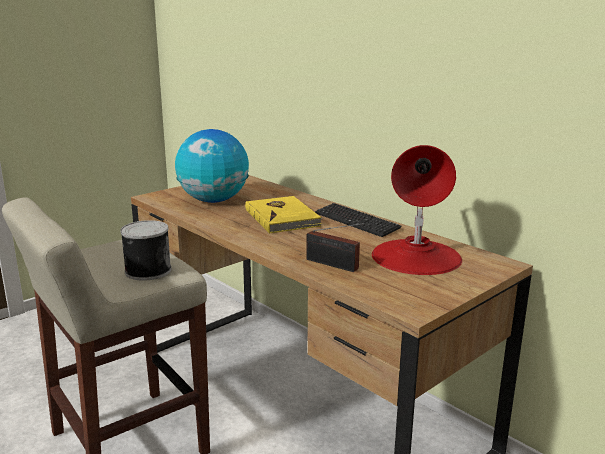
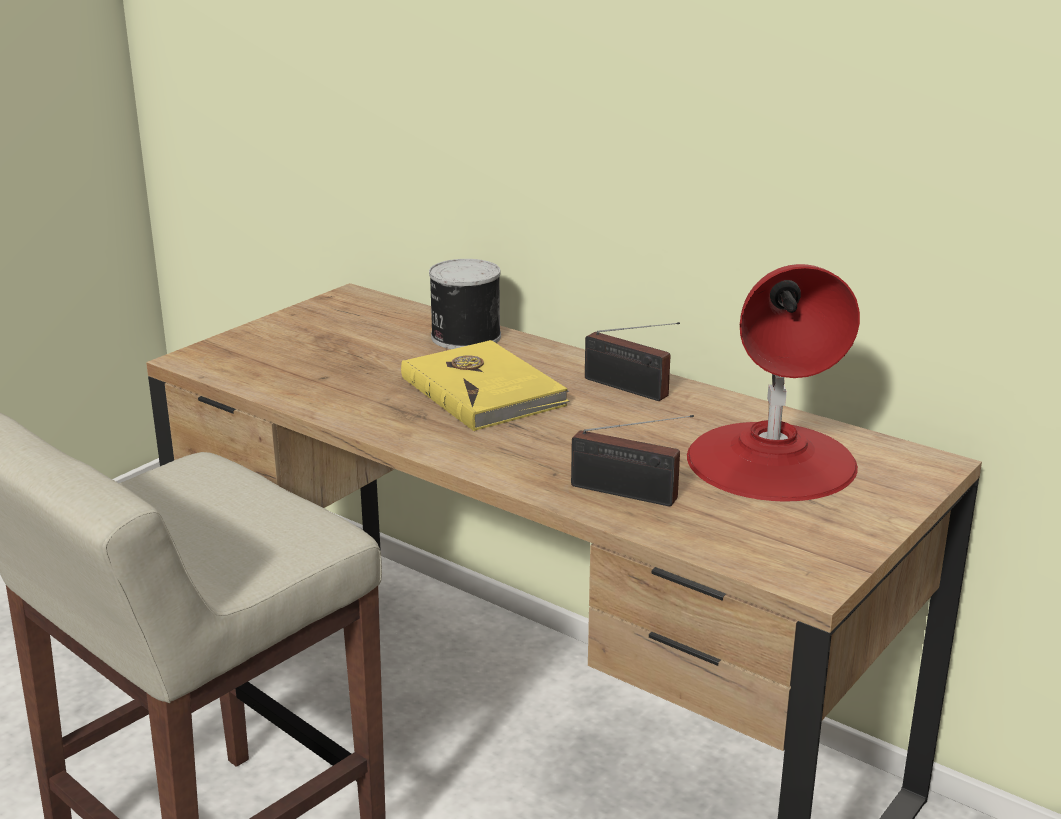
camera: 10 degrees left, 5 degrees up
(147, 270) = (257, 535): can -> can (464, 336)
(213, 201) = (326, 360): globe -> none
(356, 221) = (629, 389): keyboard -> radio

